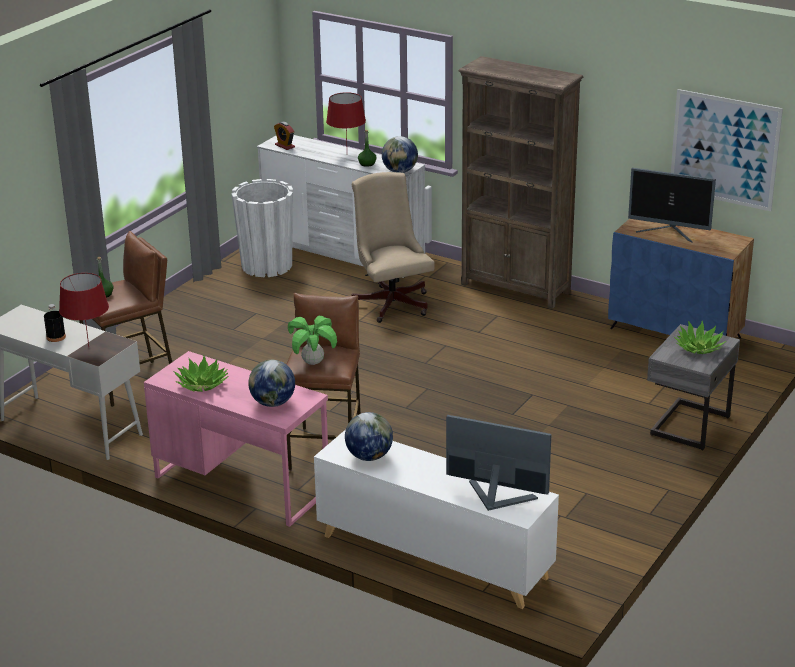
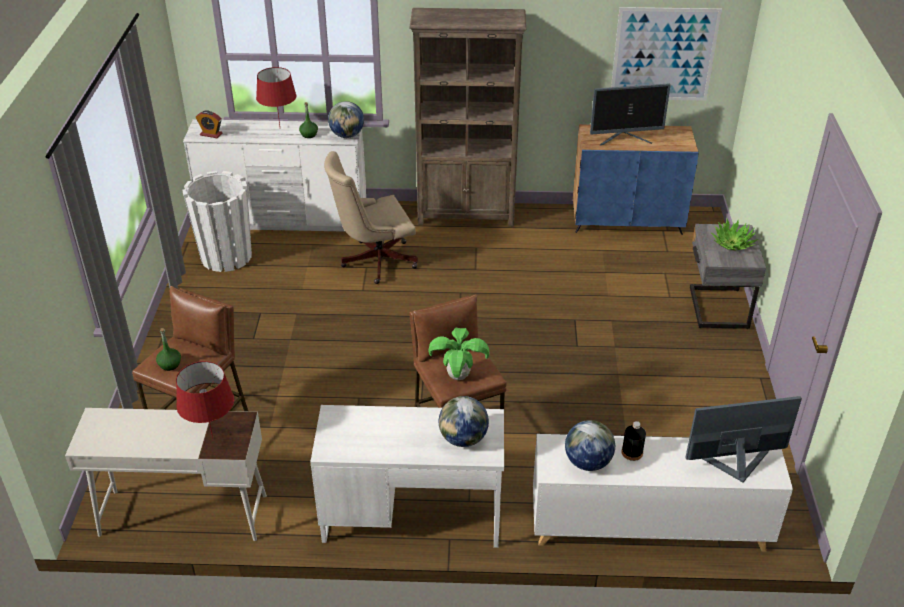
camera: 30 degrees left, 10 degrees up
(56, 337) = (164, 438): black bottle -> black bottle (632, 452)
(202, 384) = (373, 442): potted plant -> none
(241, 483) = (411, 515): pink desk -> white desk
(391, 301) = (374, 261): beige office chair -> beige office chair turned 60 degrees counterclockwise

